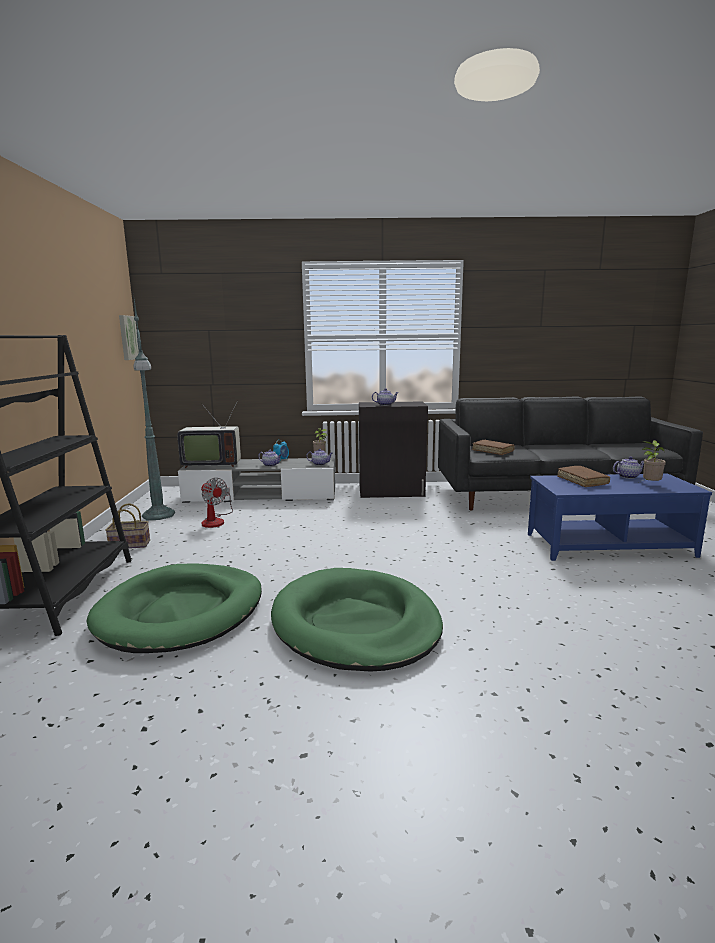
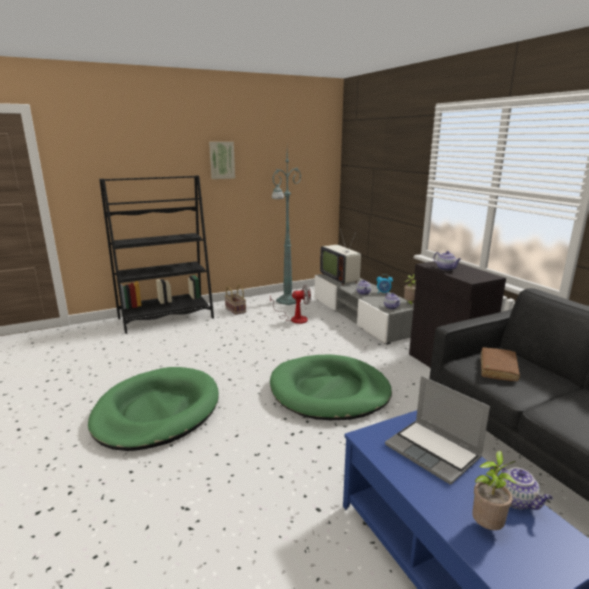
camera: 65 degrees right, 5 degrees up
(127, 337) = (323, 170): picture -> picture (221, 160)
(181, 612) = (157, 352): green dog bed -> green dog bed (329, 391)
(216, 520) = (294, 318): fan -> fan turned 120 degrees counterclockwise
(582, 481) = (434, 452): brown book -> laptop

